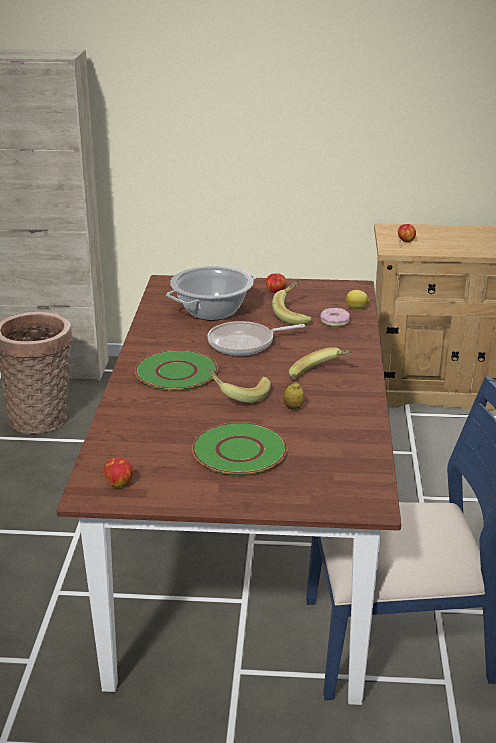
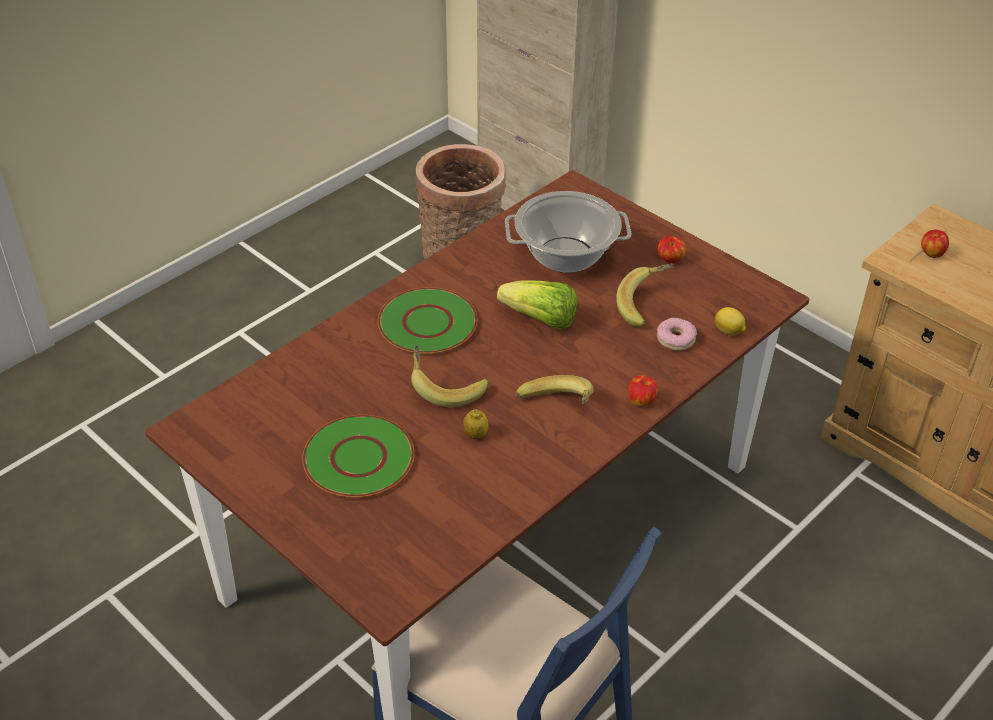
camera: 40 degrees right, 15 degrees up
(119, 483) = (220, 432): apple -> apple (641, 401)
(245, 343) = (540, 320): frying pan -> lettuce

